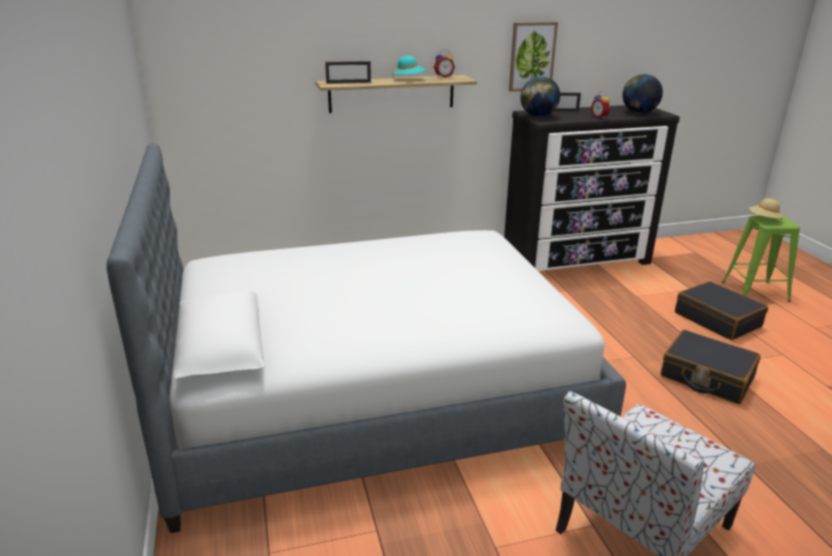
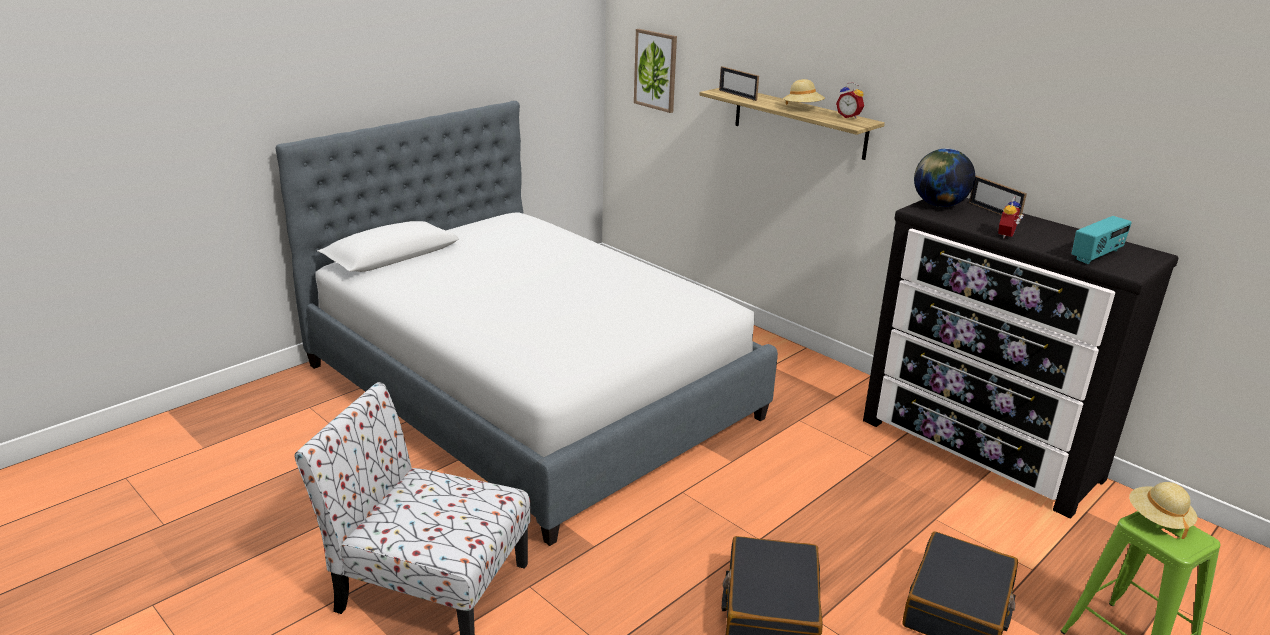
camera: 60 degrees right, 0 degrees up
(408, 79) = (802, 108): turquoise hat -> beige hat
(532, 56) = (981, 121): picture -> picture (656, 70)
(639, 112) = (1097, 255): globe -> radio

